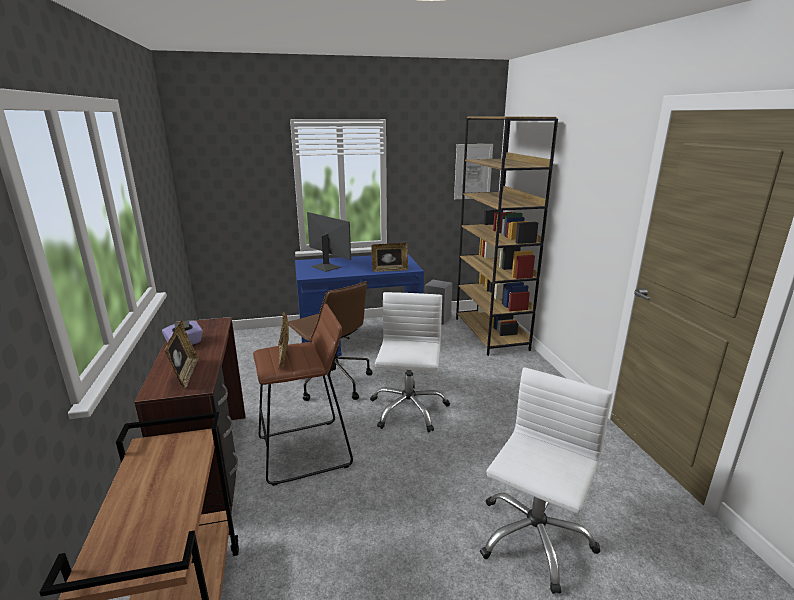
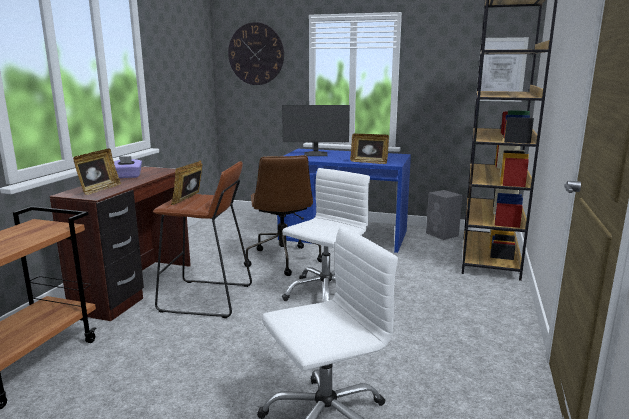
camera: 30 degrees right, 5 degrees down
(229, 161) = (256, 54): none -> wall clock
(326, 267) = (316, 154): monitor -> monitor turned 105 degrees clockwise

